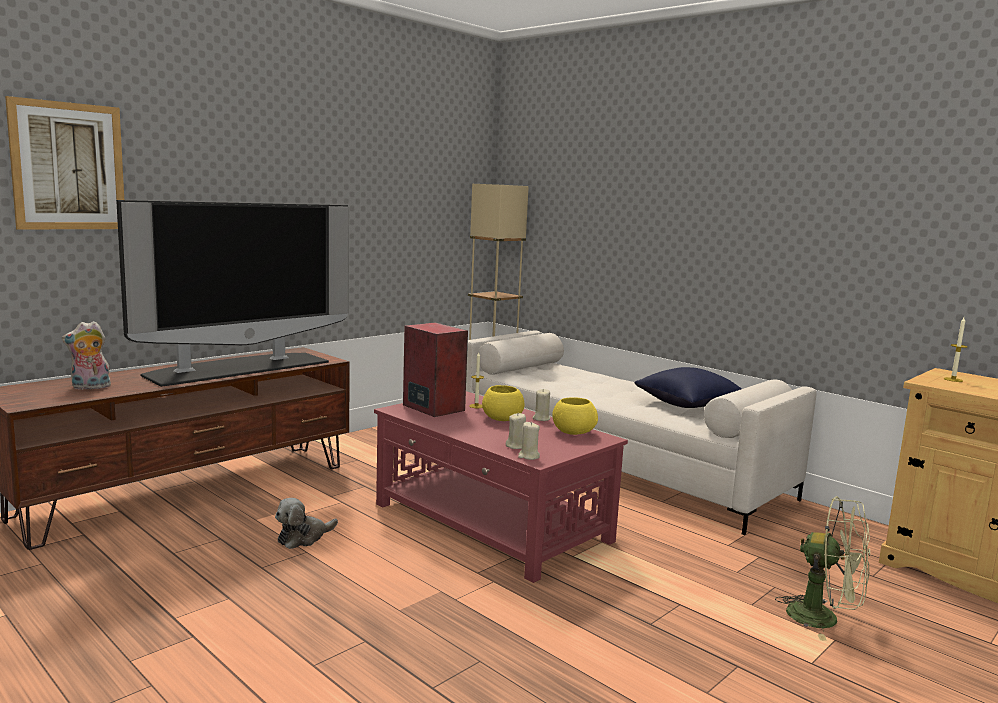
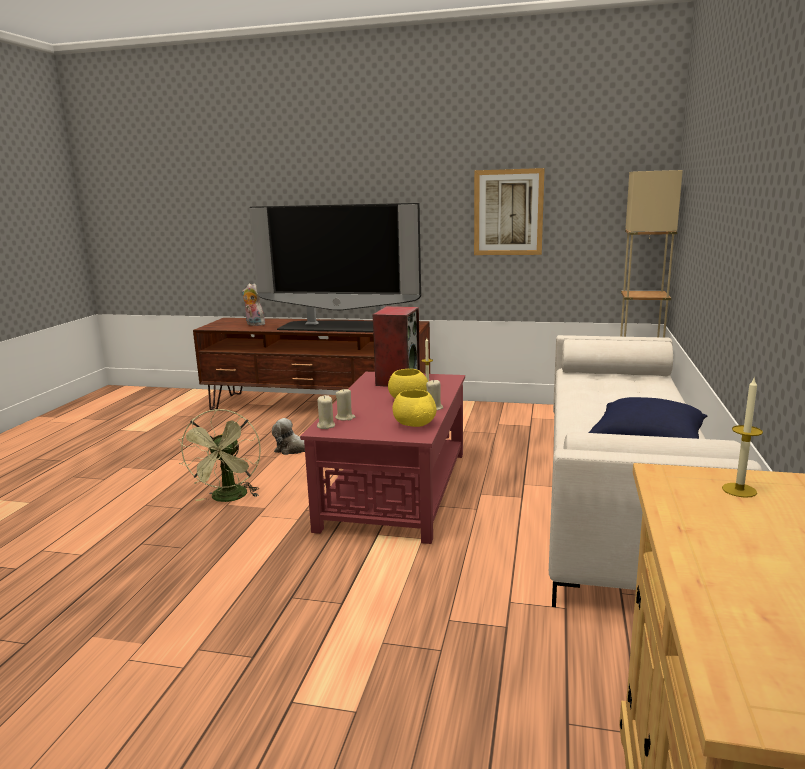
camera: 60 degrees right, 5 degrees up
(68, 166) = (268, 186): picture -> picture (508, 212)
(824, 619) = (397, 697): green fan -> green fan (229, 498)

